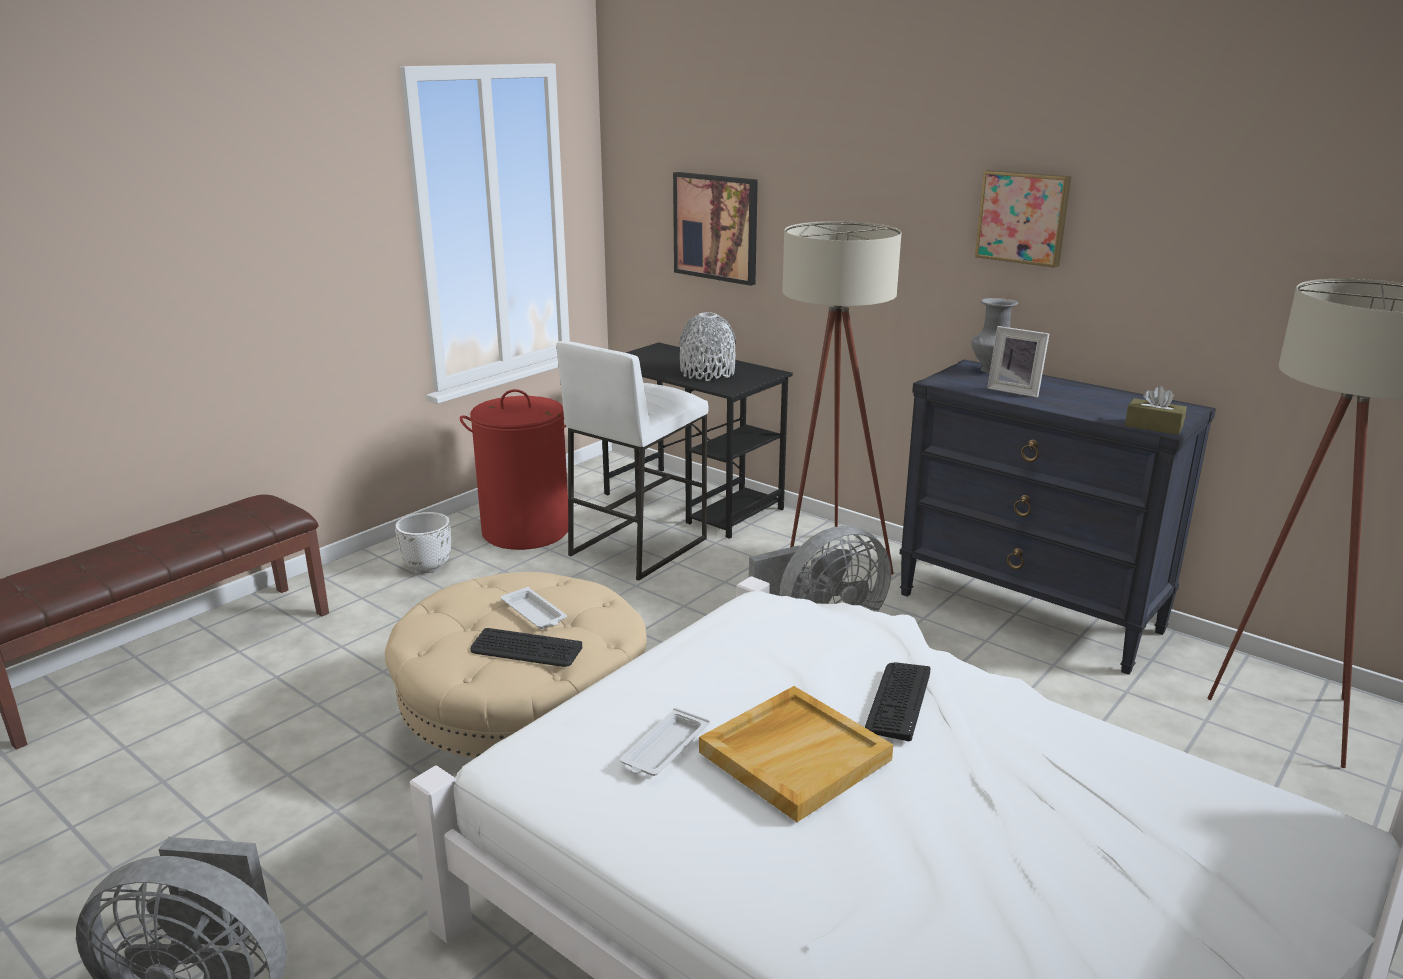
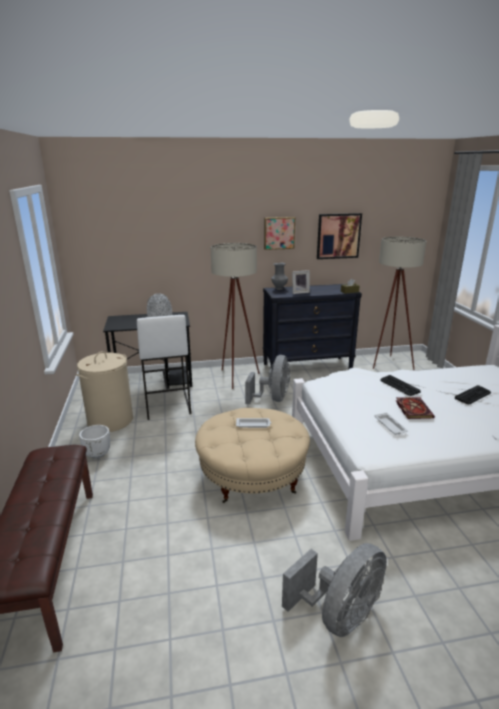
camera: 50 degrees left, 0 degrees up
(526, 530) = (110, 420): red laundry basket -> beige laundry basket
(526, 649) = (277, 435): keyboard -> keyboard (473, 395)
(716, 227) = (136, 256): picture -> picture (338, 236)
(794, 755) = (412, 409): beige tray -> book

